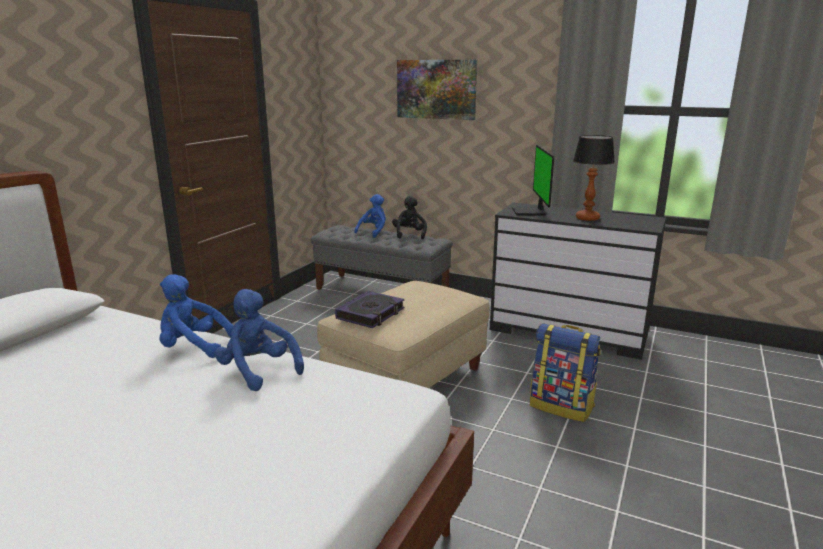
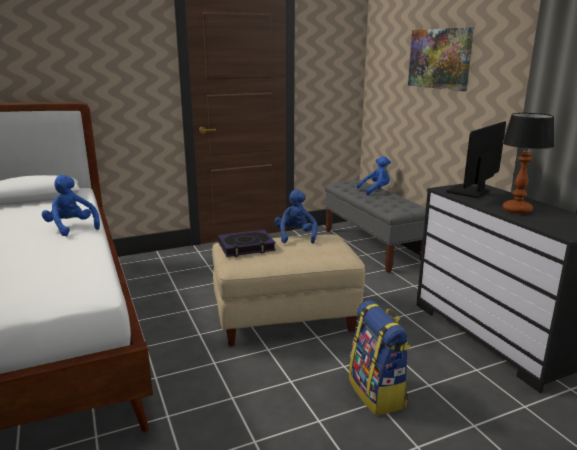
camera: 40 degrees right, 0 degrees up
(258, 371) = (65, 250): blue plush toy -> blue plush toy (295, 236)
(409, 234) = (401, 198): black plush toy -> none

